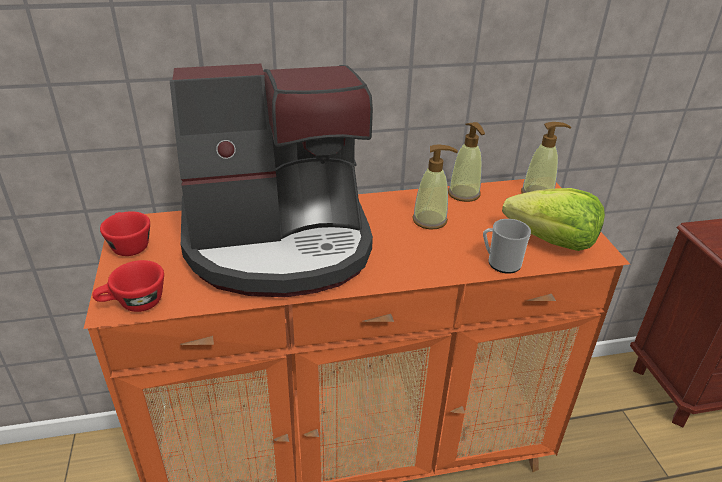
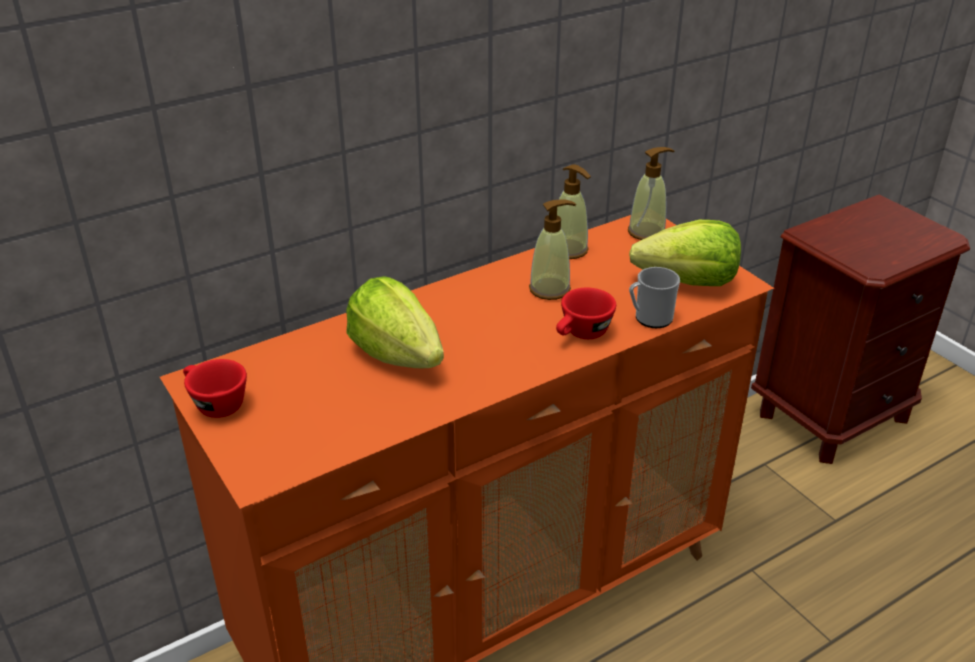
camera: 20 degrees left, 0 degrees up
(134, 304) = (279, 466): red cup -> red cup (582, 334)
(279, 242) = (397, 354): coffee machine -> lettuce

